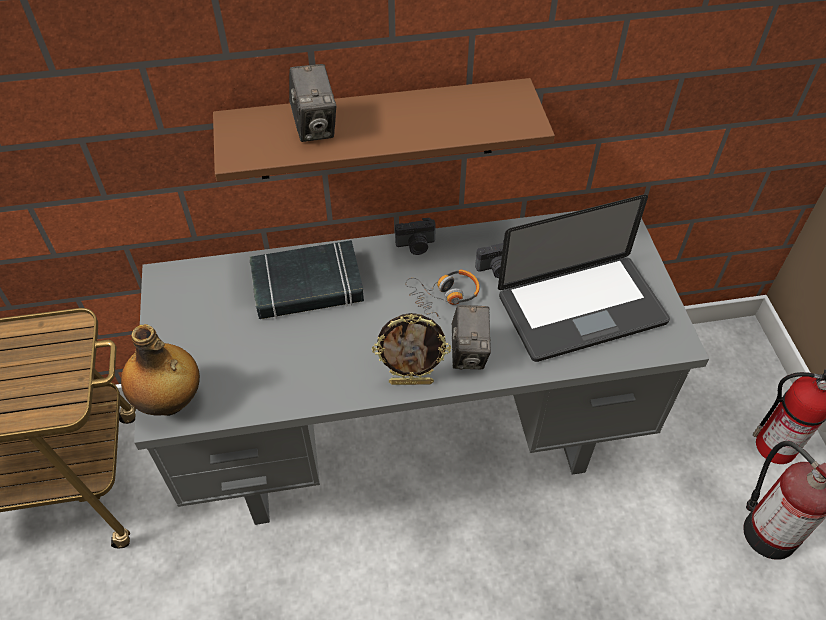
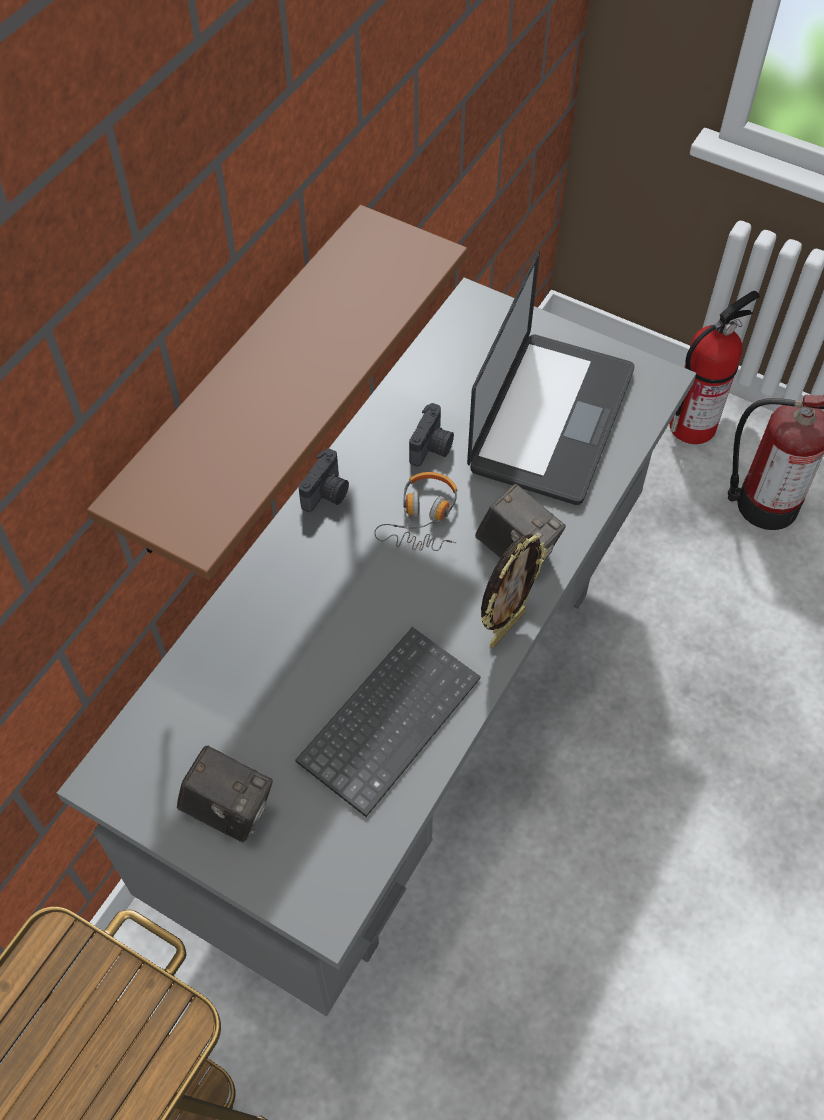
camera: 50 degrees left, 5 degrees up
(170, 402) = (314, 887): bottle -> none
(301, 366) = (388, 717): none -> keyboard
(307, 286) = (279, 636): black book -> none
(315, 127) = (232, 429): camera -> camera (229, 809)

